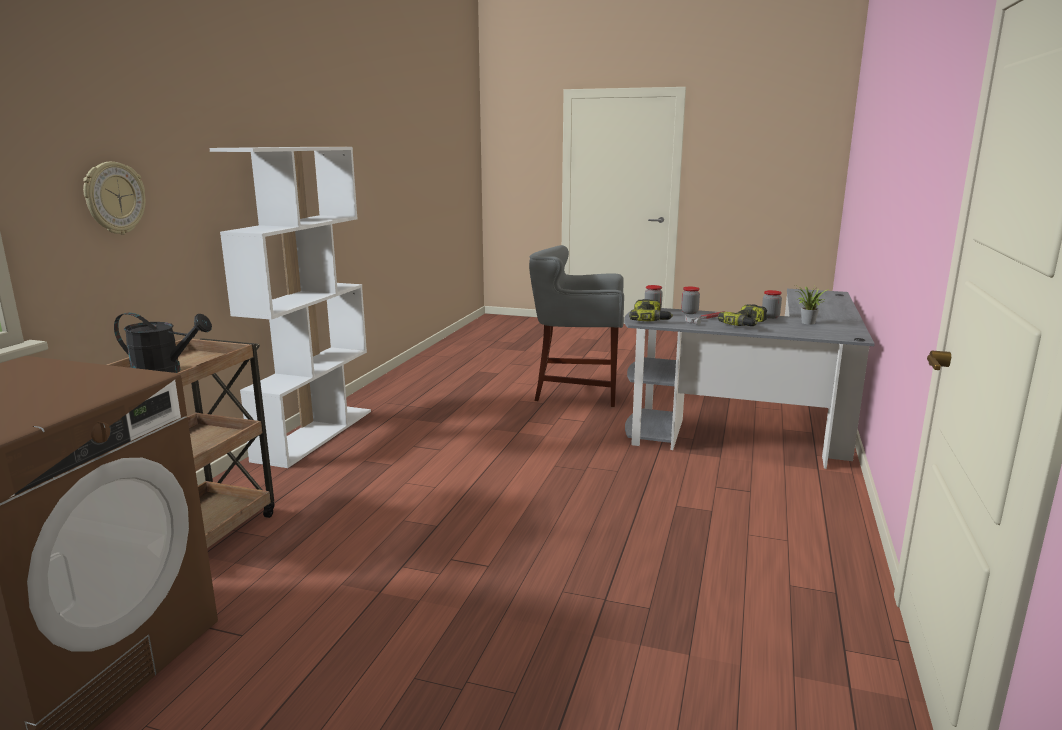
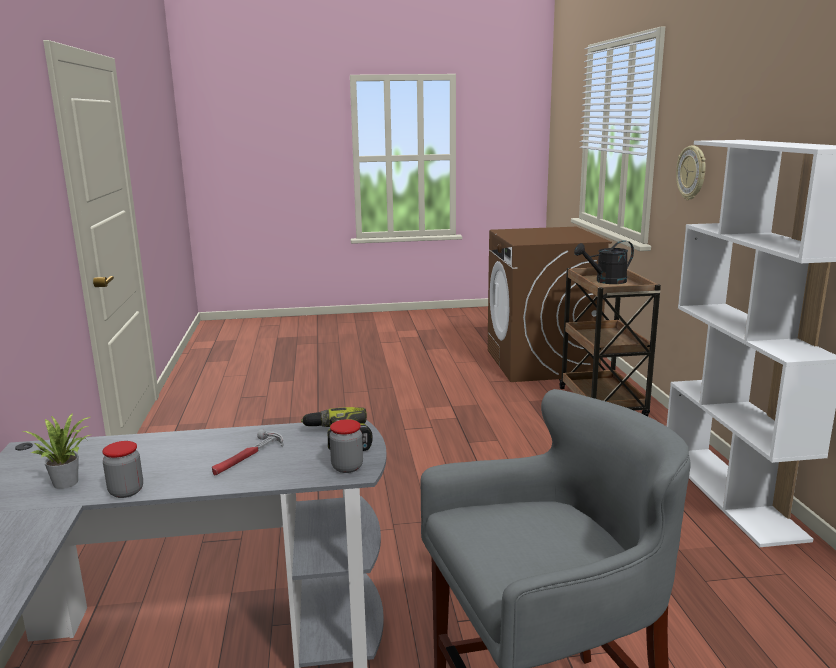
camera: 155 degrees right, 0 degrees up
(689, 312) = (279, 475): jar -> none
(746, 324) = (182, 454): power drill -> none

